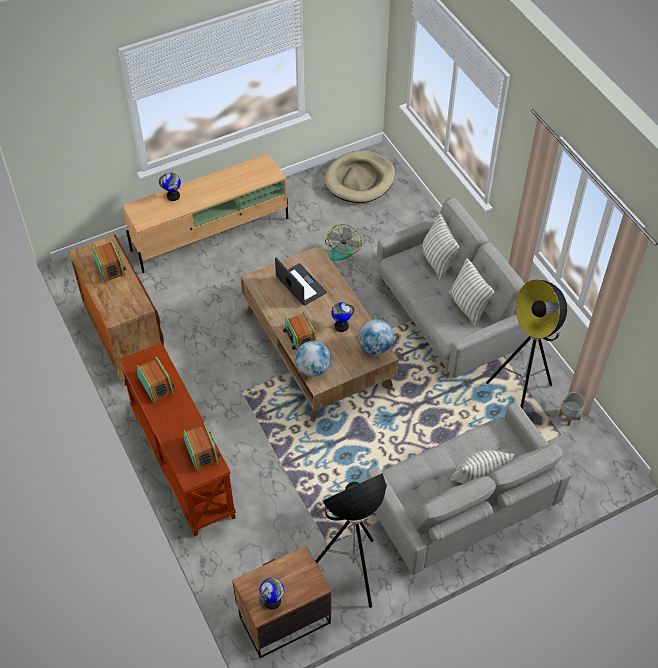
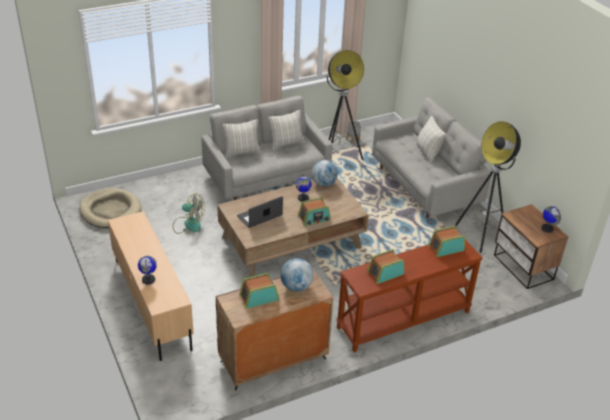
camera: 90 degrees left, 15 degrees down
(313, 368) = (344, 213): globe -> globe (296, 287)

